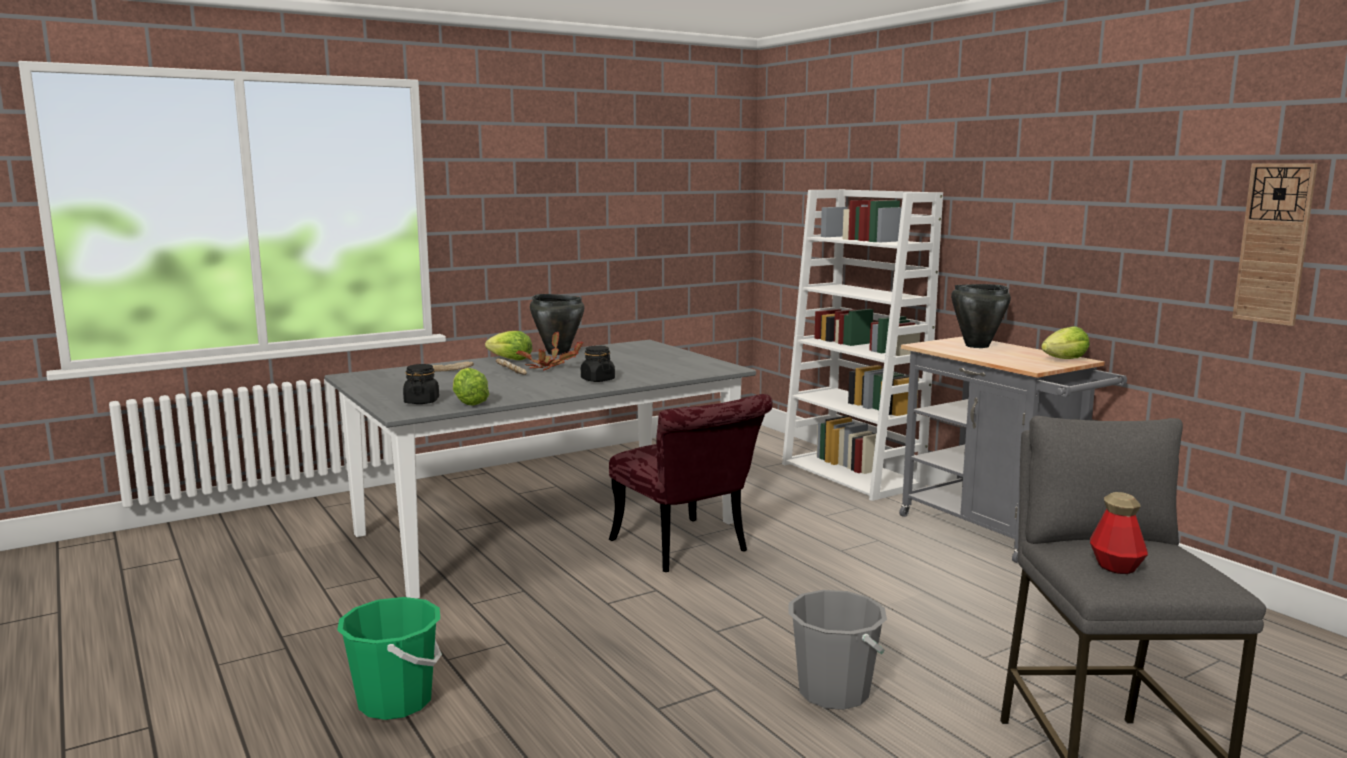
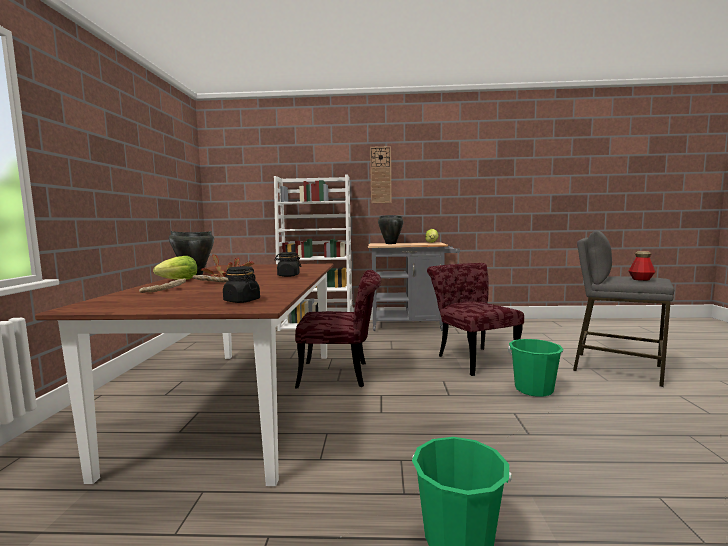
camera: 55 degrees left, 5 degrees down
(469, 402) = (278, 294): lettuce -> none
(547, 529) = (244, 401): grey dining table -> brown dining table
(834, 692) = (533, 389): grey bucket -> green bucket
(905, 618) = (472, 358): none -> red chair
(1274, 244) = (500, 189): wall clock -> wall clock (380, 175)

